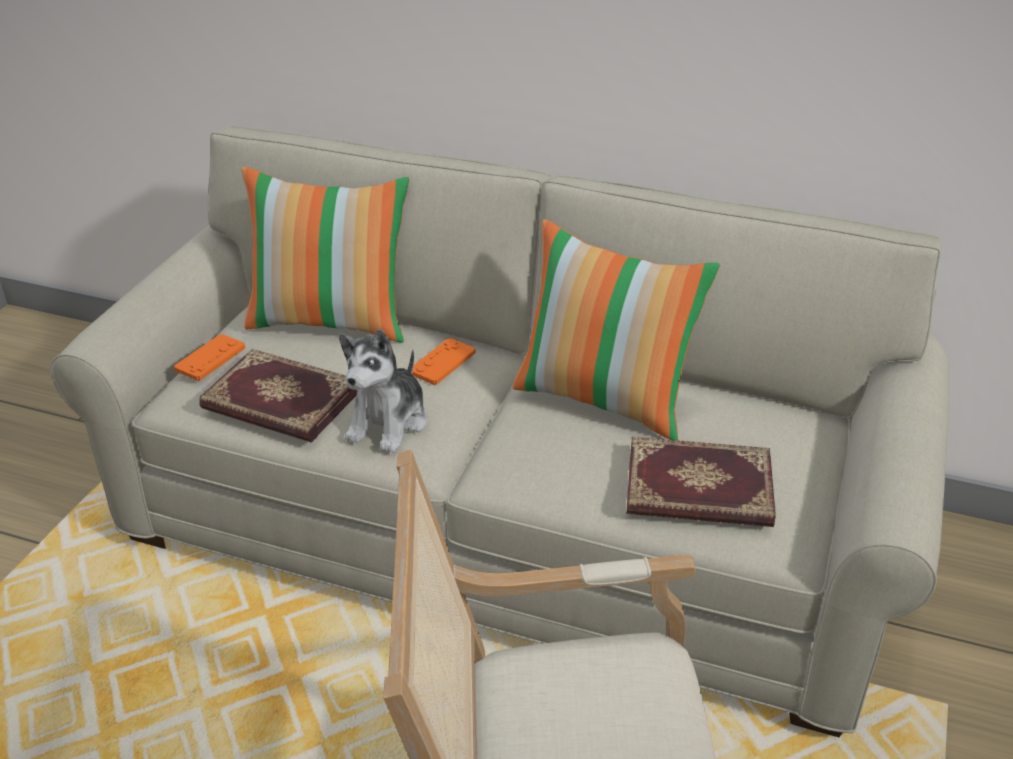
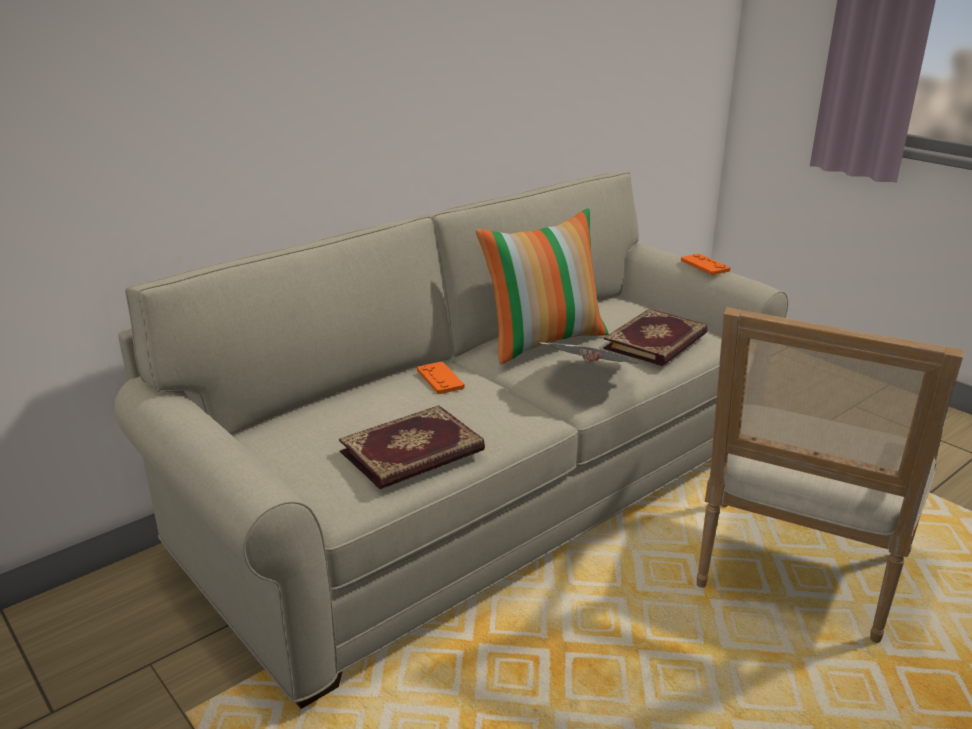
camera: 60 degrees left, 10 degrees down
(210, 358) = (305, 472): orange game controller -> orange game controller (705, 265)
(331, 321) = (325, 406): pillow -> none
(389, 422) = (487, 417): plush toy -> none
(539, 464) = (590, 377): none -> newspaper

